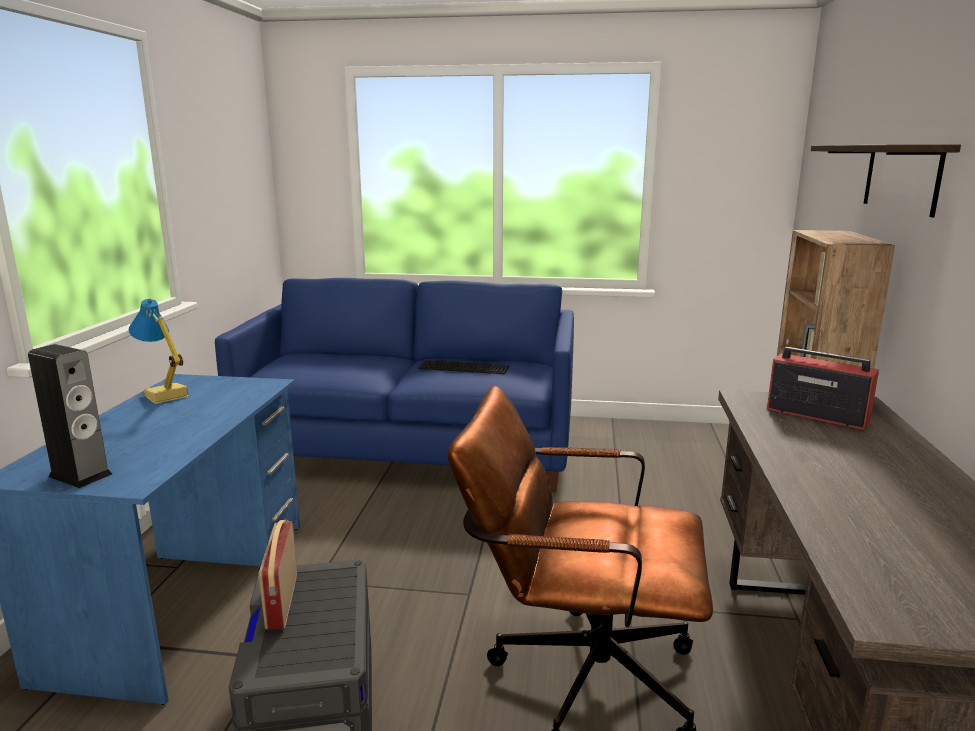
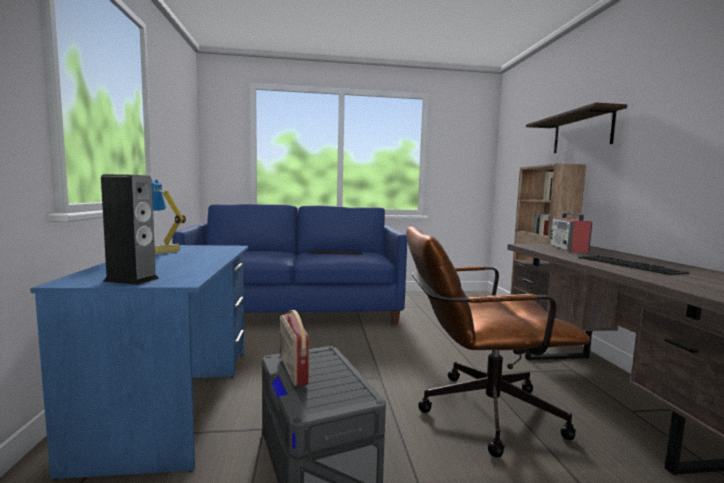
camera: 15 degrees left, 10 degrees down
(815, 414) = (568, 249): radio -> radio turned 105 degrees counterclockwise
(856, 483) = (630, 265): none -> keyboard

